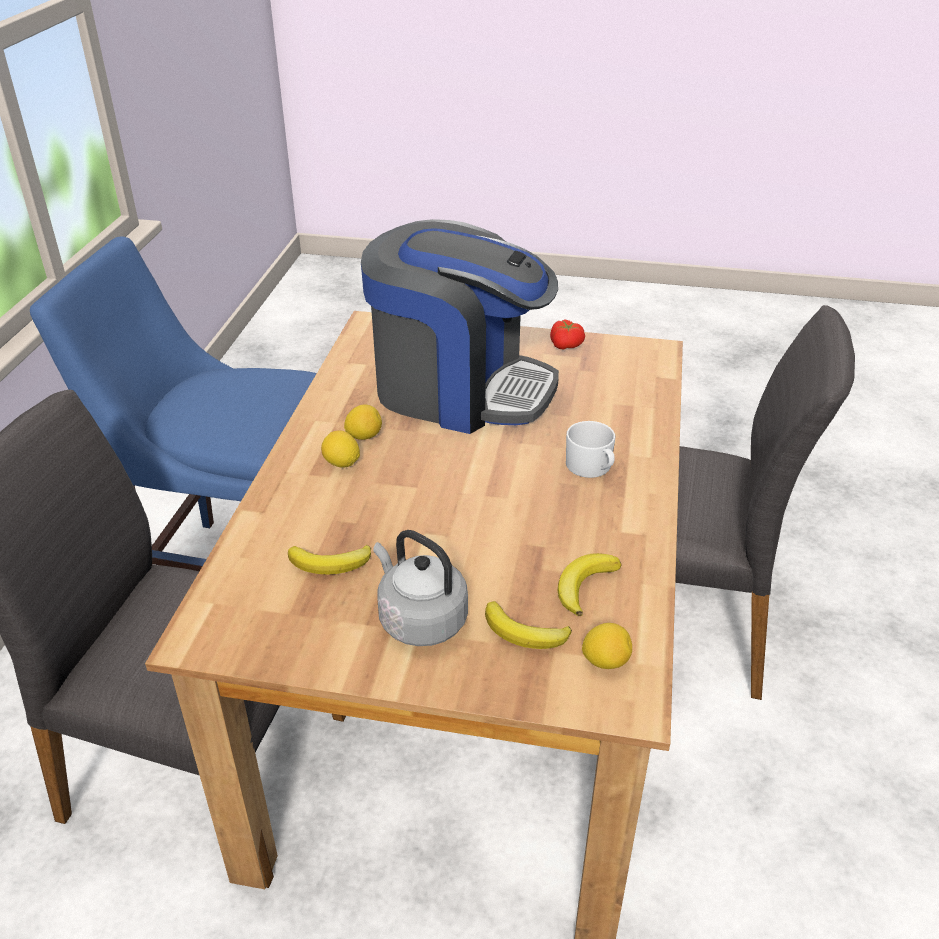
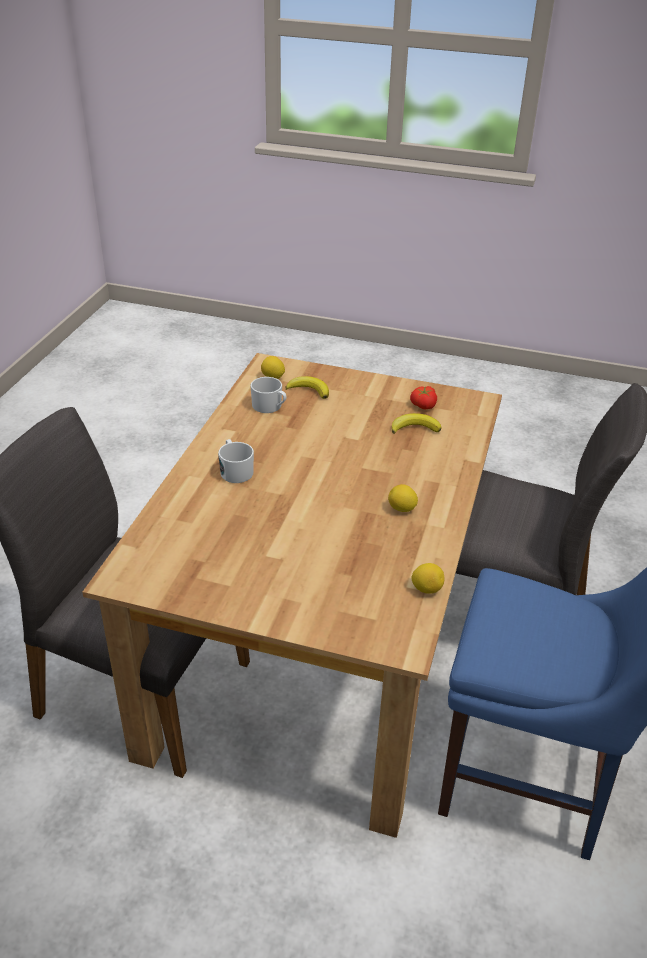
camera: 175 degrees left, 0 degrees up
(341, 464) = (416, 488): lemon -> lemon (426, 589)
(419, 619) = (363, 399): grey kettle -> none
(460, 389) = (319, 548): coffee machine -> none
(567, 345) = (203, 594): tomato -> tomato (422, 405)
(584, 585) = (270, 406): banana -> white mug

